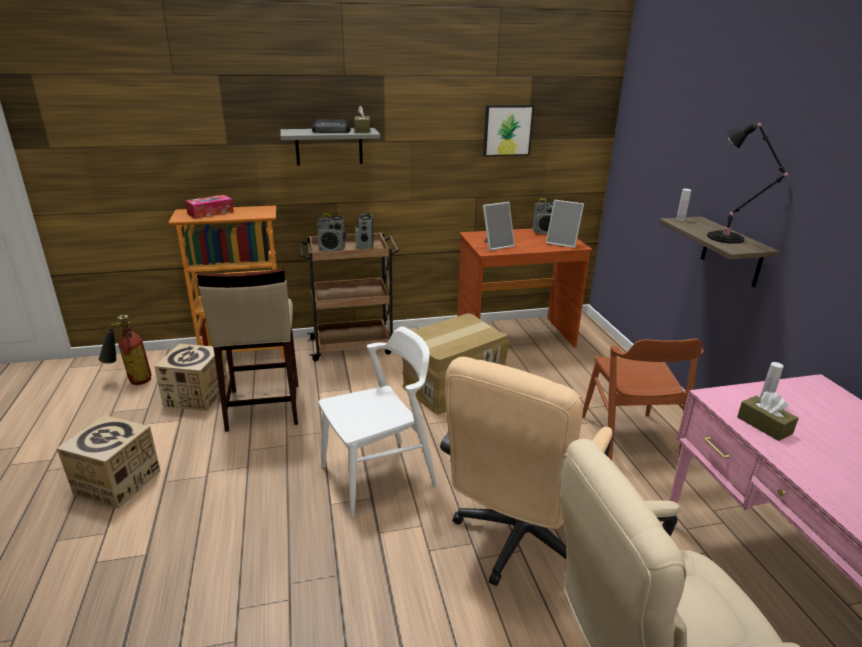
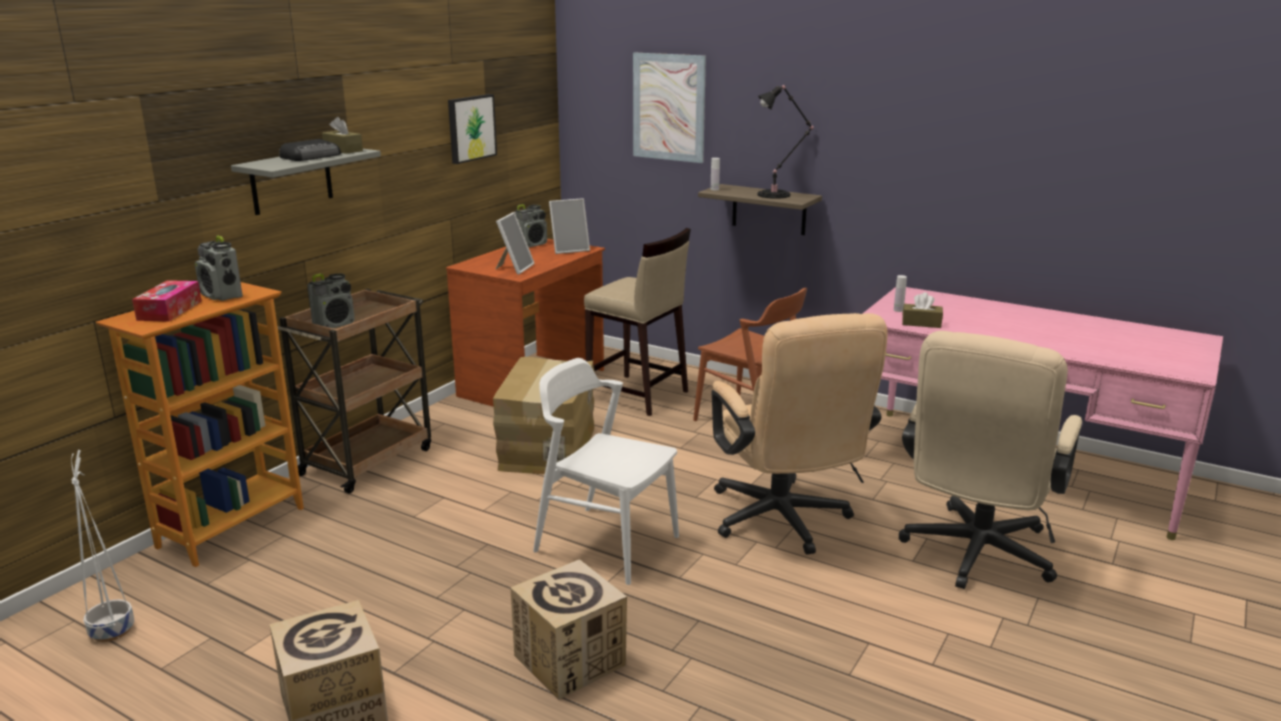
camera: 45 degrees left, 5 degrees down
(131, 381) = (112, 630): fire extinguisher -> white planter
(196, 396) = (258, 593): cardboard box -> cardboard box (570, 660)
(262, 407) = (374, 559): beige stool -> beige stool (637, 395)
(365, 246) = (367, 310): radio -> radio (221, 296)
(378, 475) = (606, 543): white chair -> white chair turned 75 degrees counterclockwise
(680, 135) = (669, 107): none -> picture

